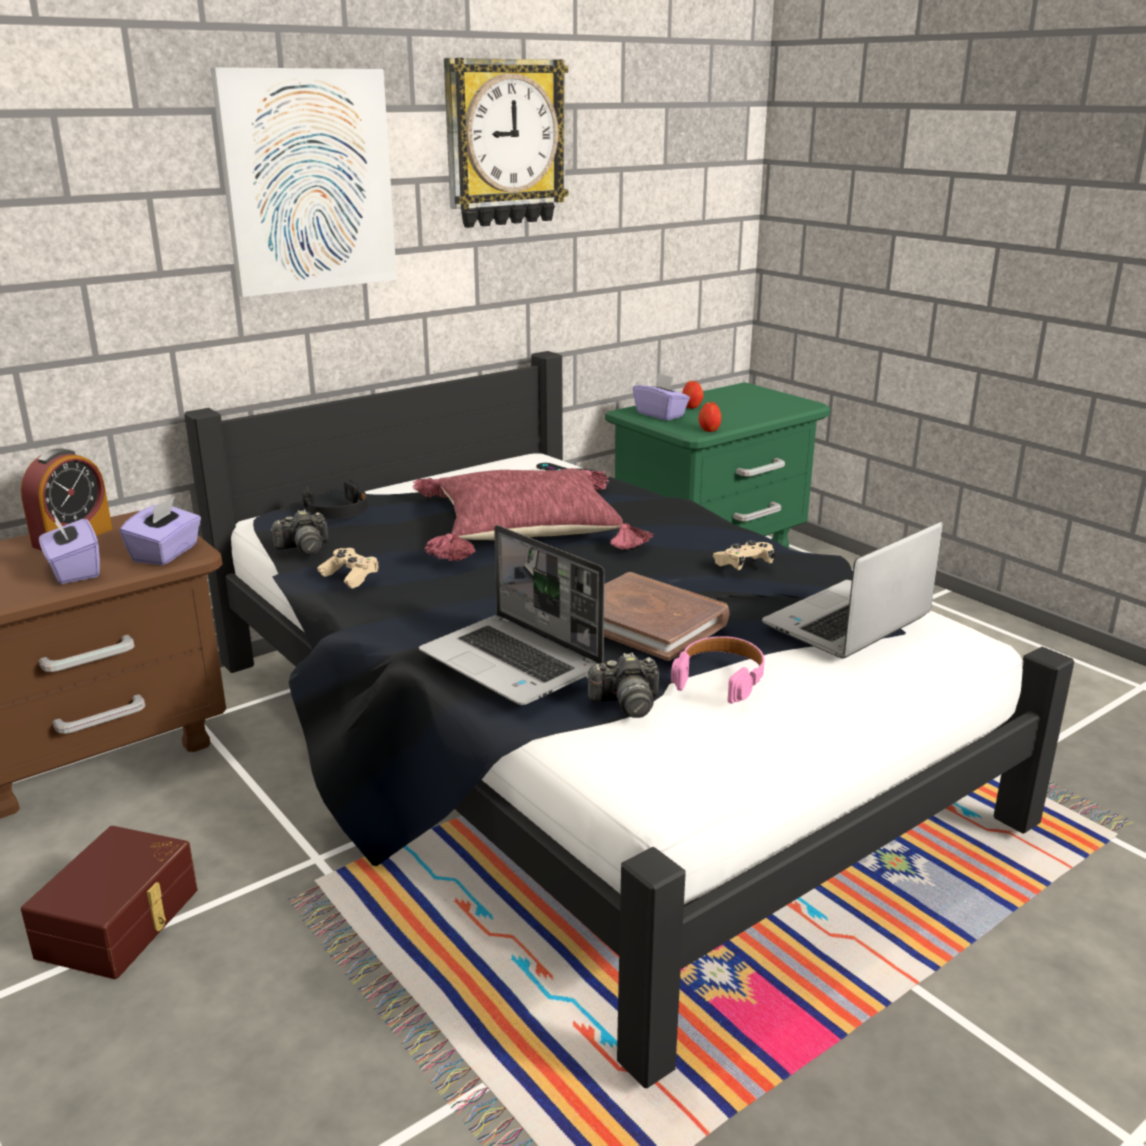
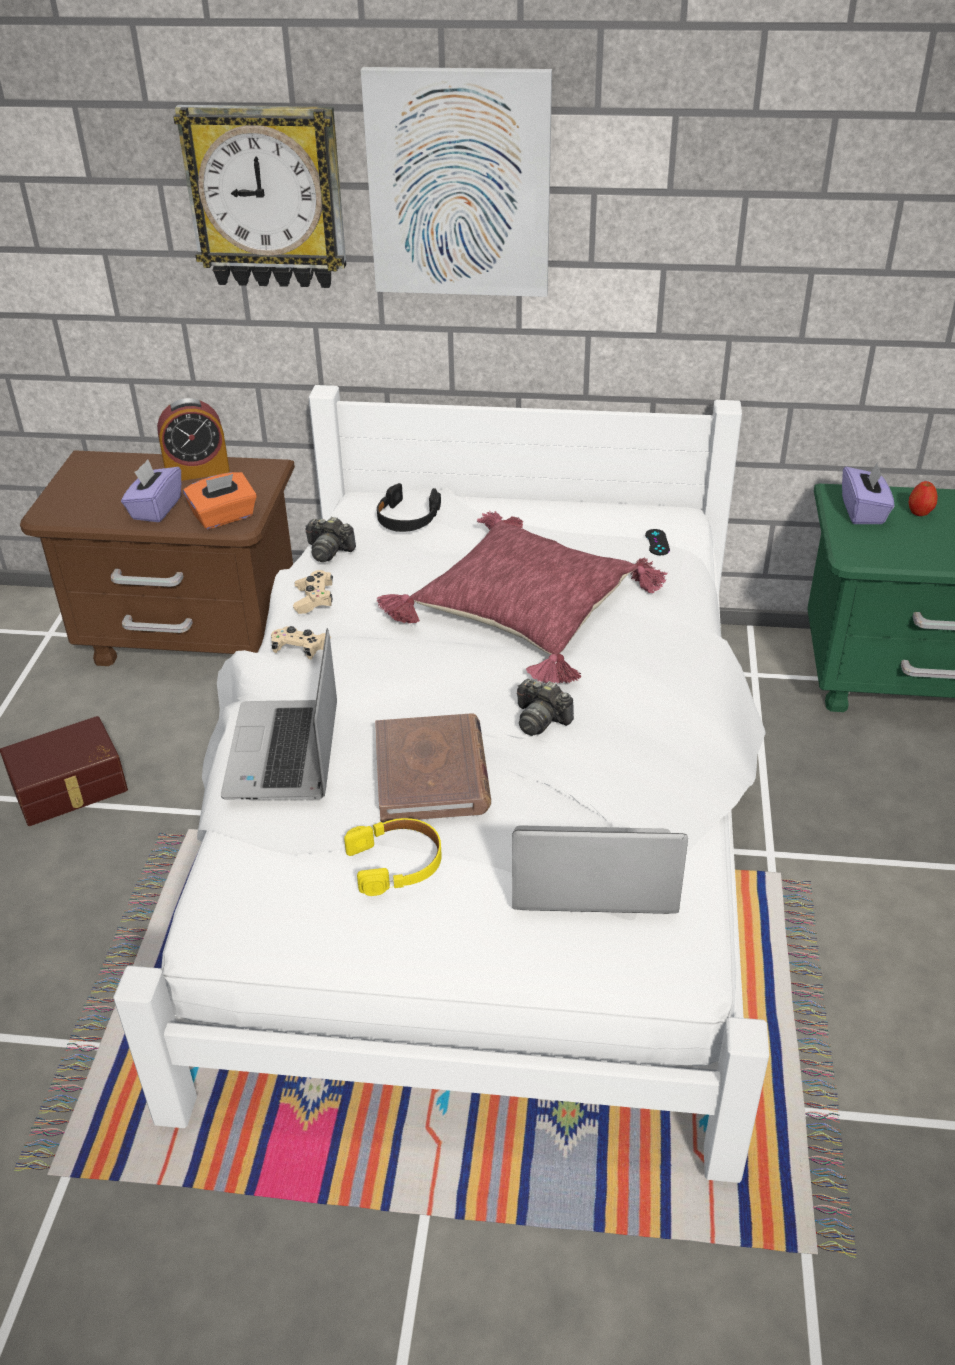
camera: 45 degrees right, 15 degrees up
(166, 553) = (224, 517): purple tissue box -> orange tissue box
(504, 143) = (714, 157): wall clock -> wall clock (266, 197)
(579, 745) = (486, 831): black bed -> white bed
(626, 703) = (298, 841): camera -> camera (540, 719)
(709, 430) = (876, 558): apple -> none
(720, 678) = (396, 863): pink headphones -> yellow headphones
(744, 565) = (616, 756): beige game controller -> beige game controller (300, 649)

